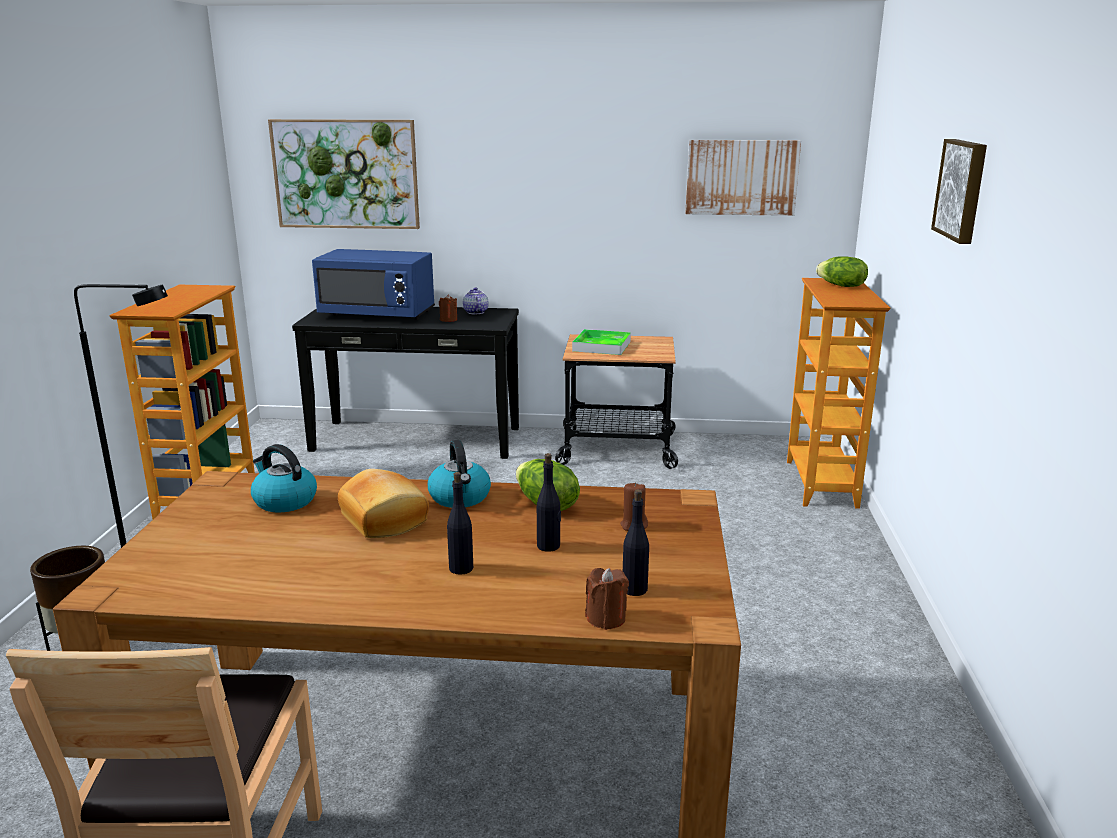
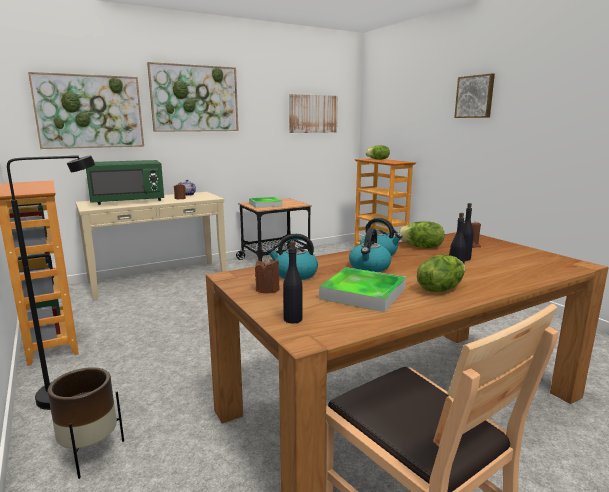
camera: 35 degrees left, 5 degrees down
(283, 556) = (363, 293): none -> tray
(378, 314) = (128, 201): blue microwave -> green microwave
(379, 583) = (440, 289): none -> lettuce
(386, 519) = (369, 268): bread -> kettle
(416, 439) = (158, 279): black console table -> beige console table
(505, 151) = (195, 98): none -> picture
(606, 618) = (552, 273): brown candle -> brown candle (268, 289)
(635, 589) = (532, 262): black bottle -> black bottle (293, 319)

